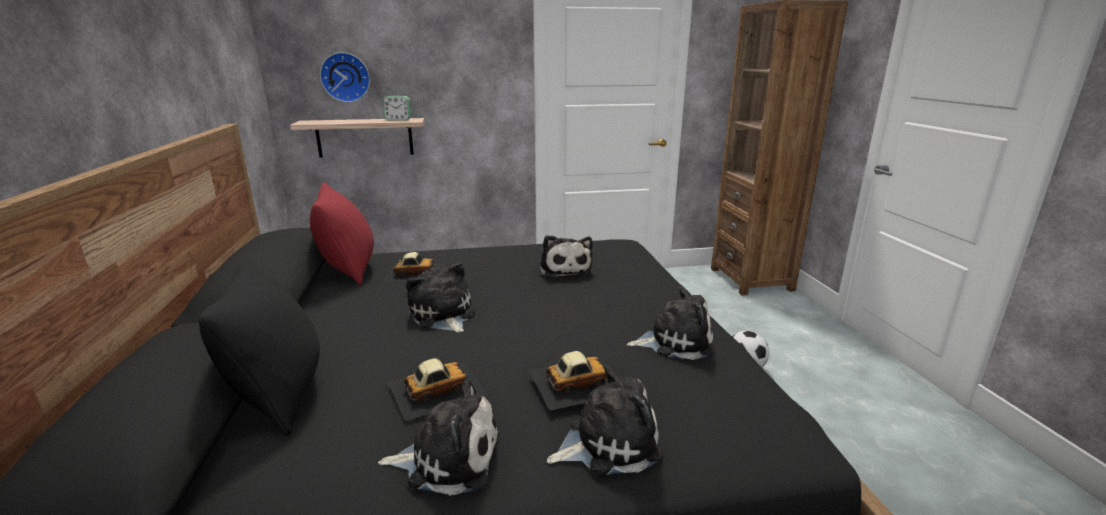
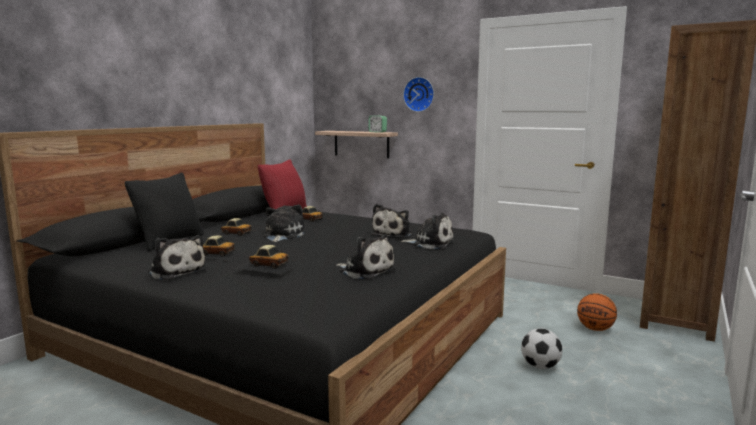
camera: 40 degrees right, 10 degrees down
(345, 77) = (354, 103): wall clock -> wall clock (419, 94)
(364, 333) = (237, 233): none -> toy car
(608, 443) = (237, 286): plush toy -> plush toy (430, 243)
(720, 309) = (595, 329): none -> basketball

